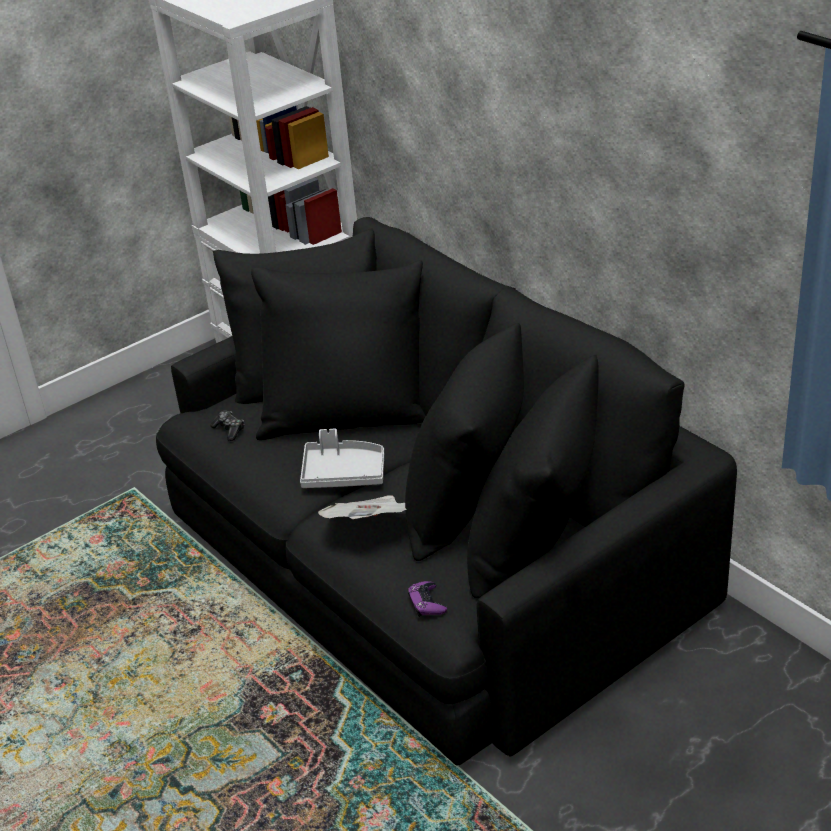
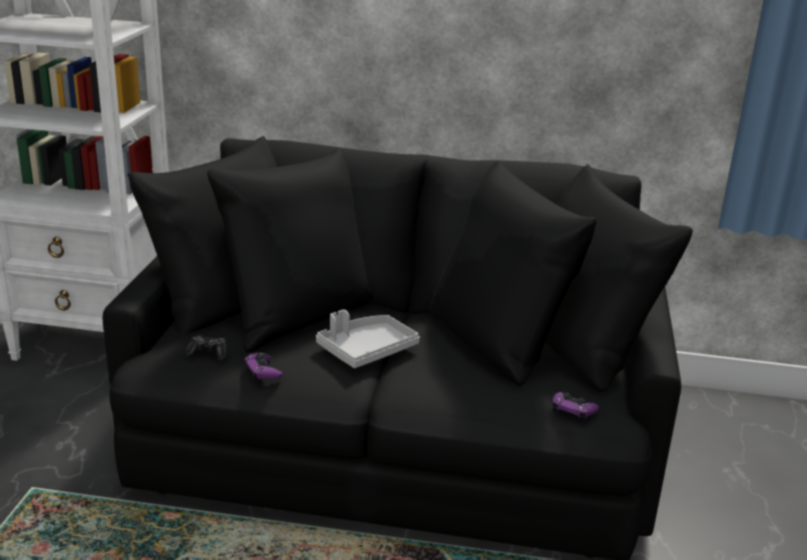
camera: 45 degrees left, 10 degrees down
(246, 462) = (262, 371): none -> purple game controller
(370, 527) = (447, 377): newspaper -> none

